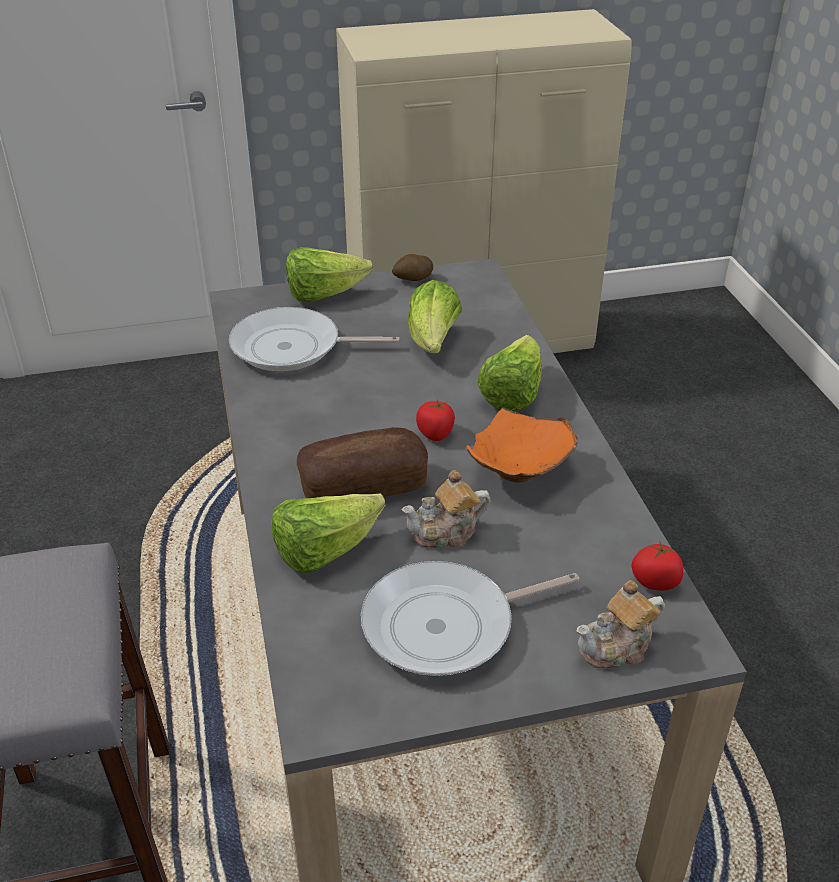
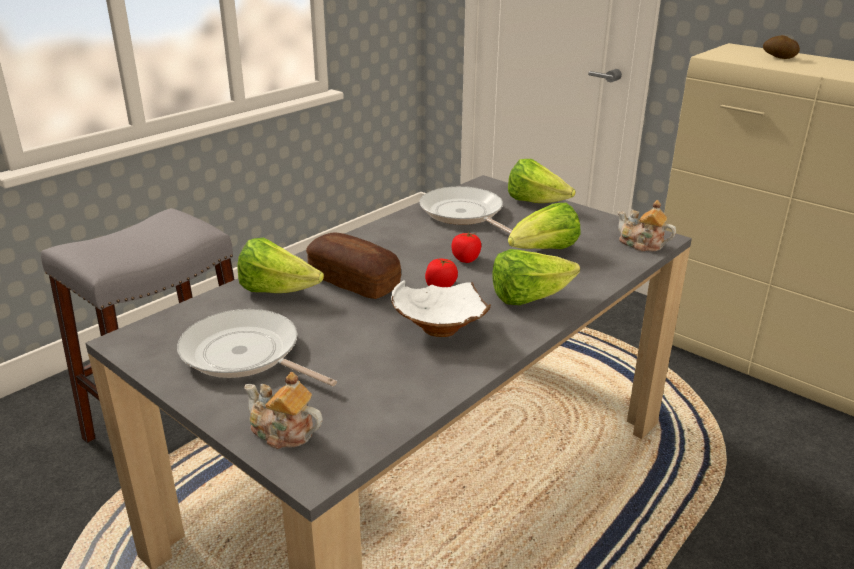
camera: 55 degrees right, 10 degrees down
(413, 279) = (606, 221): potato -> potato (778, 57)
(446, 532) = (339, 324): teapot -> teapot (641, 244)
(520, 471) = (440, 330): orange bowl -> white bowl
(655, 581) = (377, 429): tomato -> tomato (466, 259)

